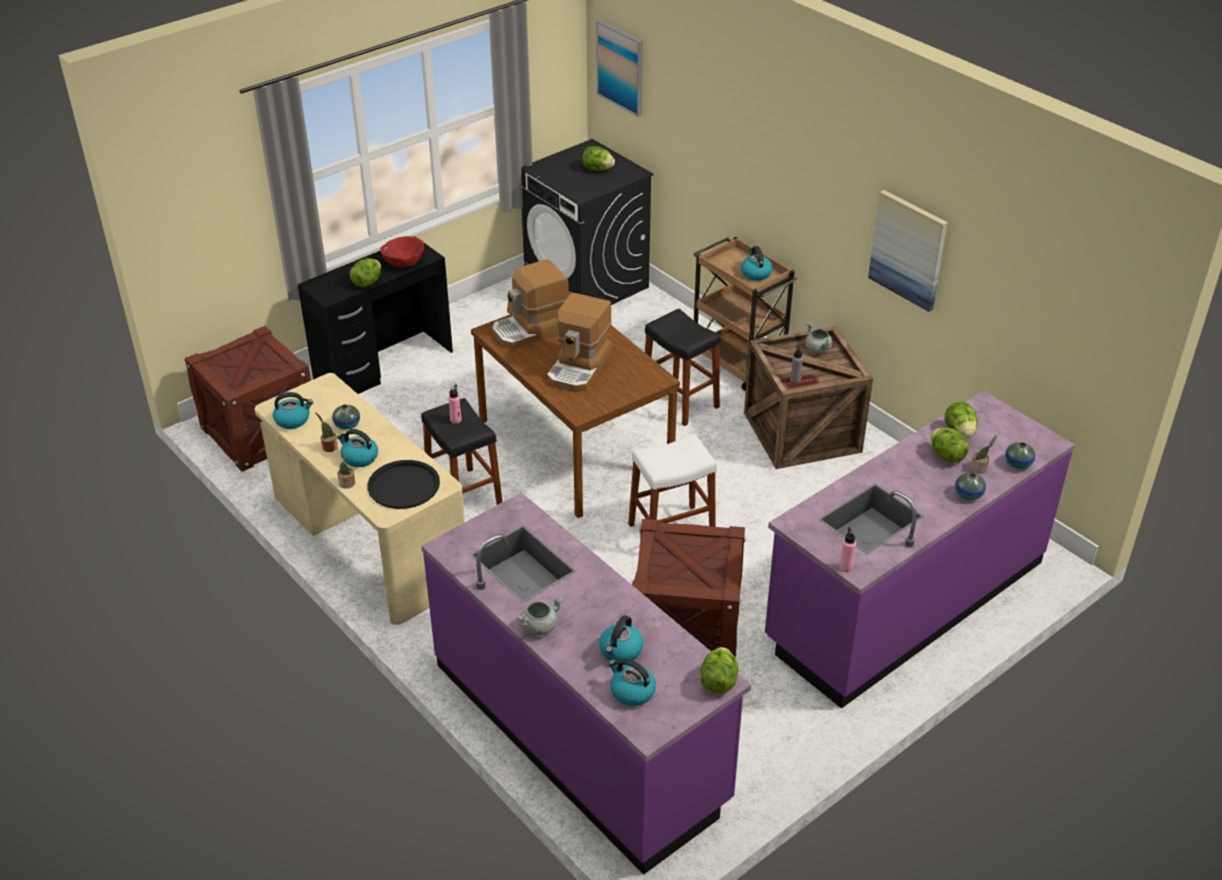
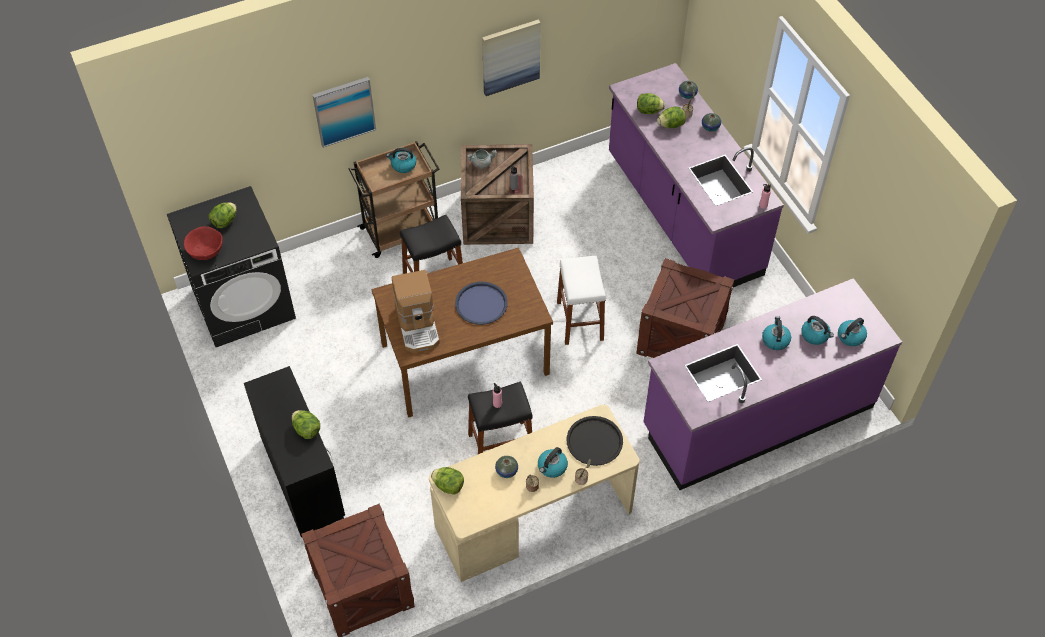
camera: 75 degrees left, 15 degrees up
(293, 420) = (487, 509): kettle -> kettle (775, 340)
(403, 262) = (284, 397): red bowl -> red bowl (205, 251)
(539, 626) = (786, 374): grey cooking pot -> none
(580, 368) = (481, 304): coffee machine -> blue tray
(621, 67) = (184, 141): picture -> picture (344, 111)
(718, 682) = (849, 293): lettuce -> lettuce (448, 486)

